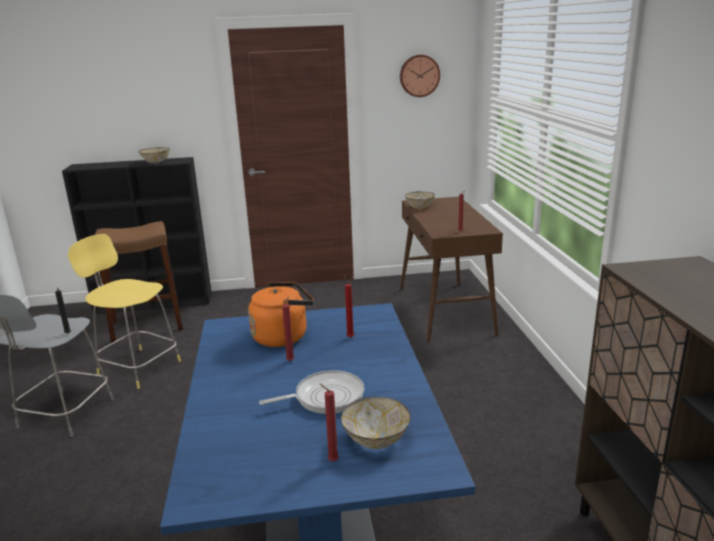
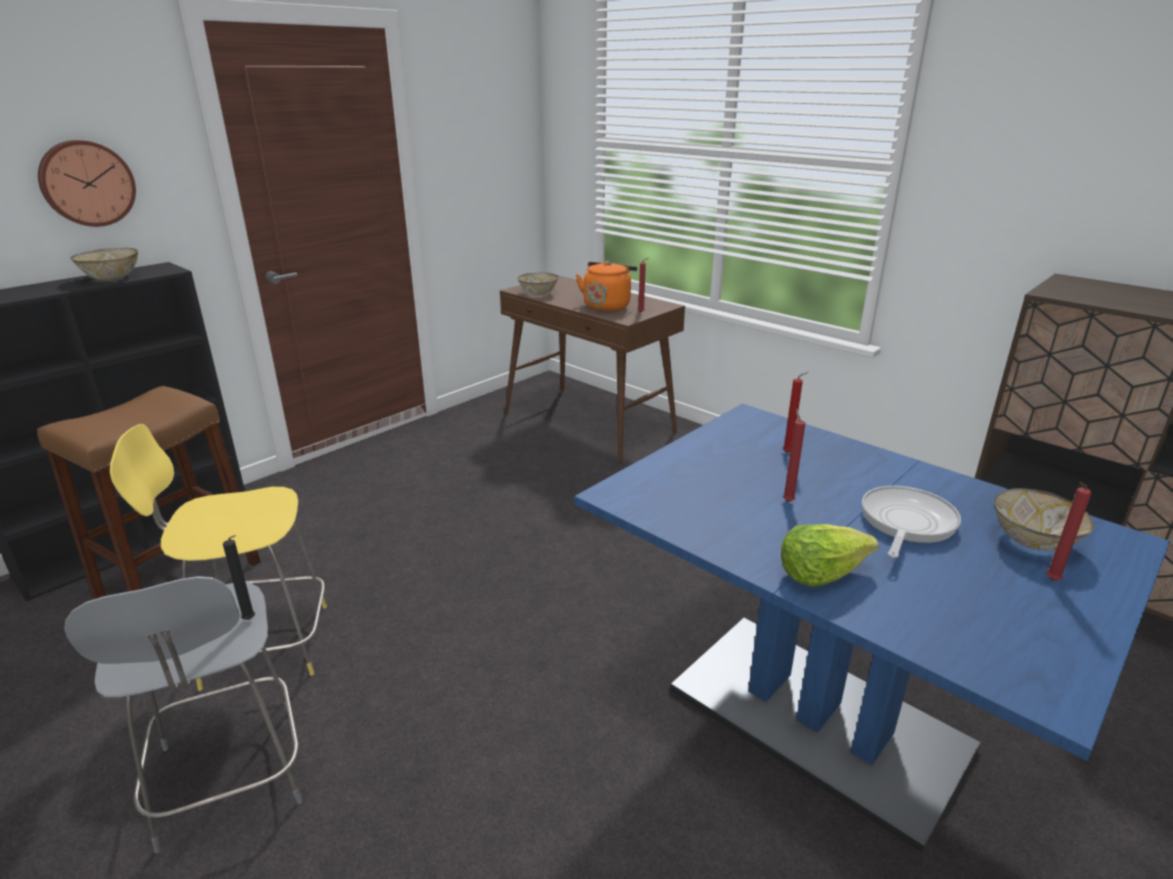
camera: 40 degrees left, 5 degrees up
(227, 397) = (820, 572): none -> lettuce
(283, 336) = (717, 478): orange kettle -> orange kettle (607, 306)
(419, 75) = (483, 112): wall clock -> wall clock (87, 183)

